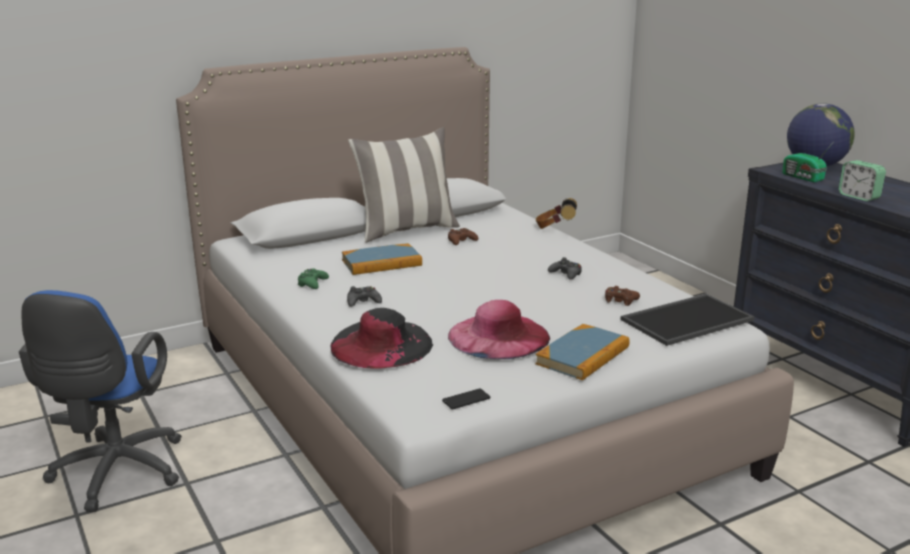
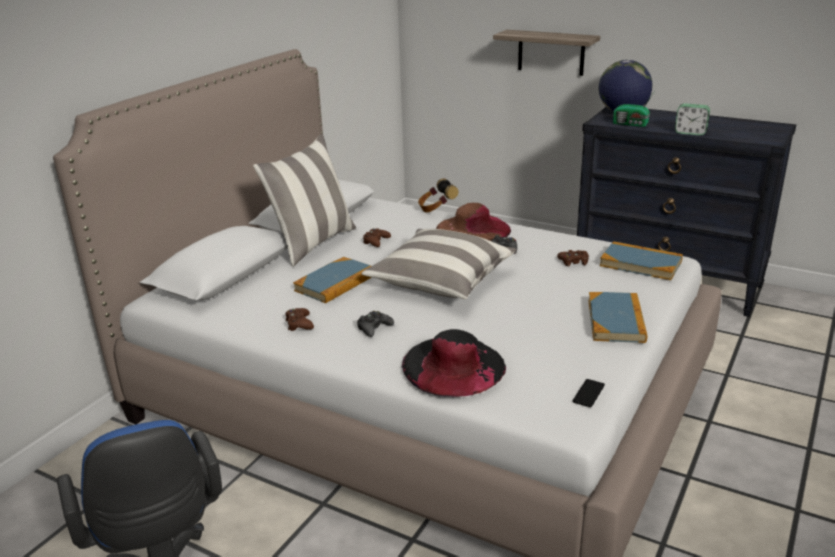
camera: 30 degrees left, 5 degrees up
(312, 283) = (299, 324): green game controller -> brown game controller
(470, 283) = (441, 280): none -> pillow
(498, 336) = (536, 324): pink hat -> none
(562, 252) = (473, 229): none -> brown hat
(686, 319) = (640, 264): tray -> book
(765, 88) = (551, 52): none -> shelf

